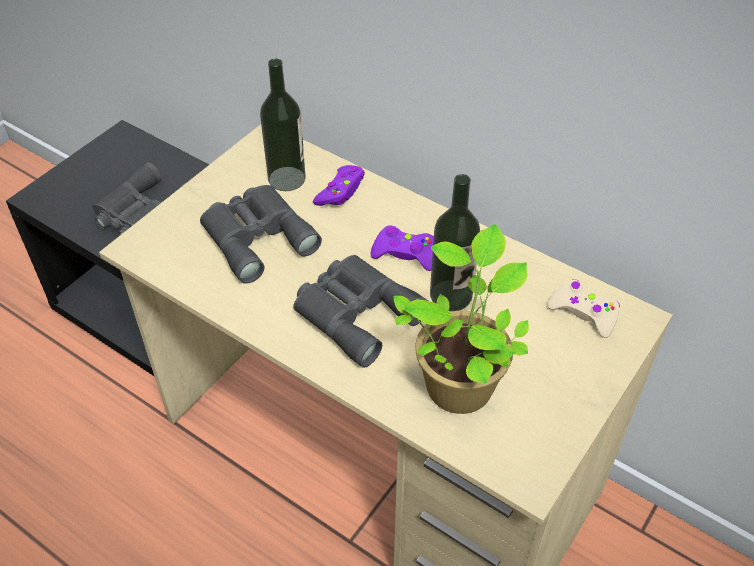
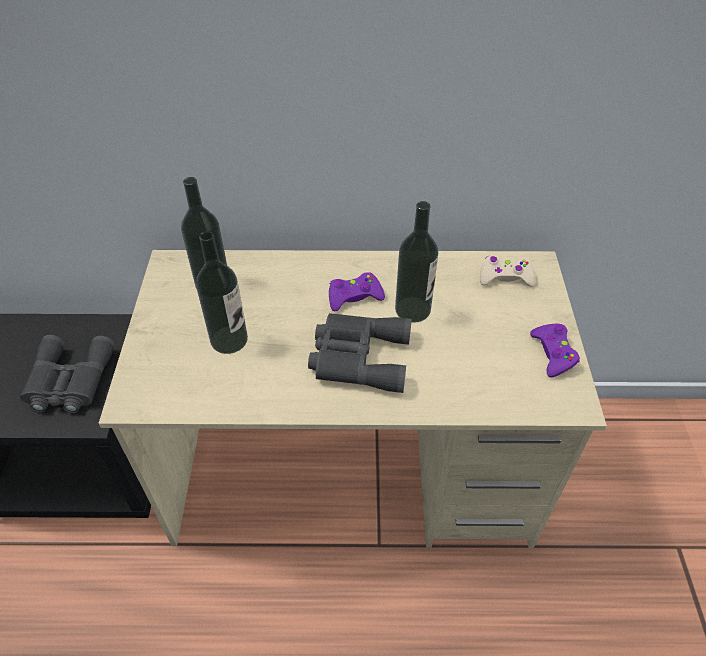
camera: 35 degrees left, 0 degrees up
(257, 236) = (229, 340): grey binoculars -> bottle
(341, 191) = (265, 275): purple game controller -> purple game controller (553, 353)
(460, 382) = (474, 365): potted plant -> none

